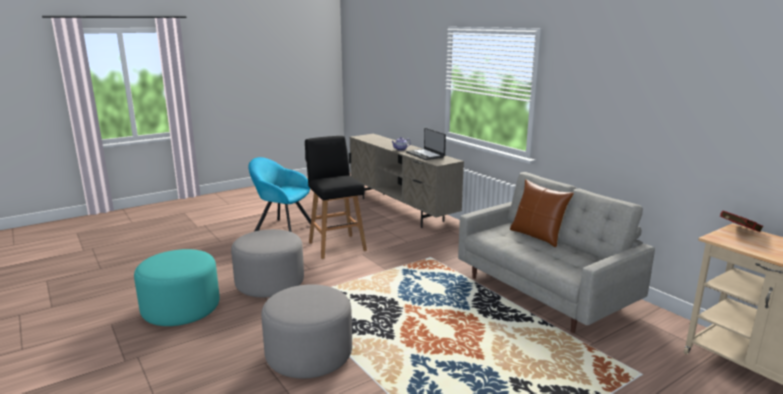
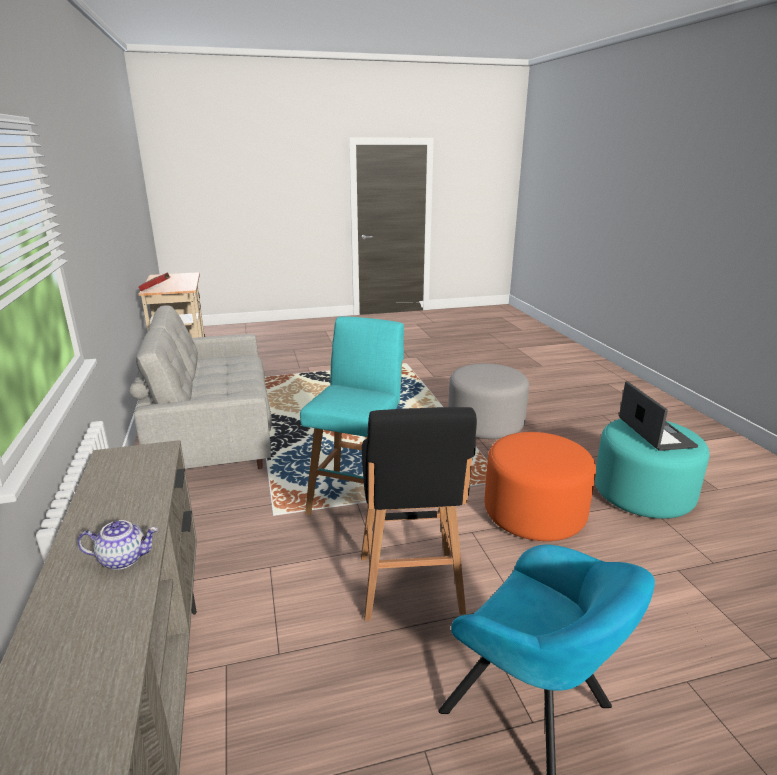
camera: 160 degrees left, 5 degrees up
(270, 283) = (534, 513): grey ottoman -> orange ottoman
(389, 272) = (357, 499): none -> turquoise stool
(425, 154) = (117, 499): laptop -> laptop (655, 433)
(537, 236) = (197, 393): brown pillow -> none

